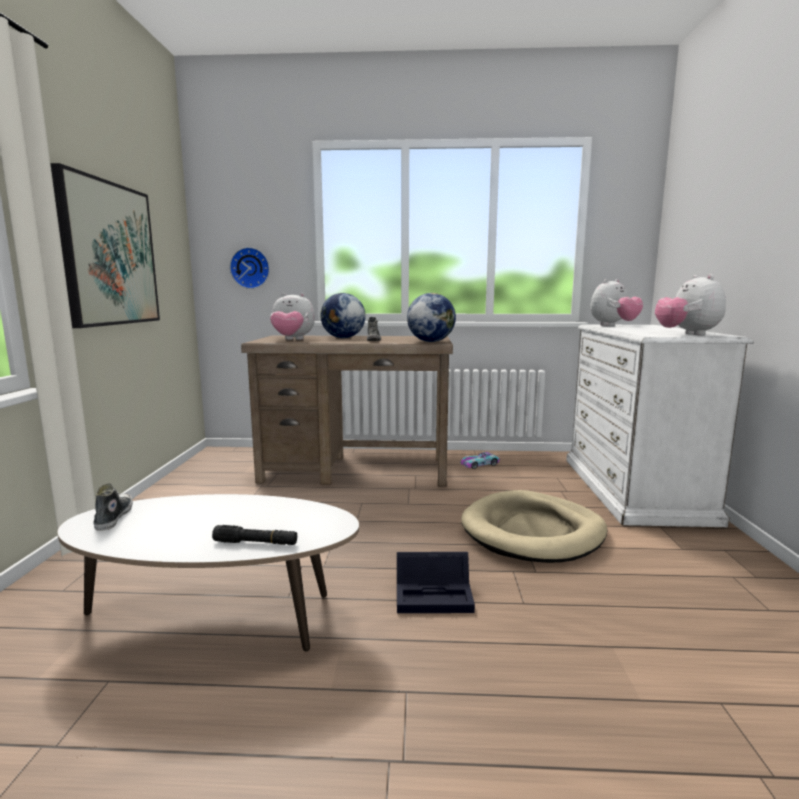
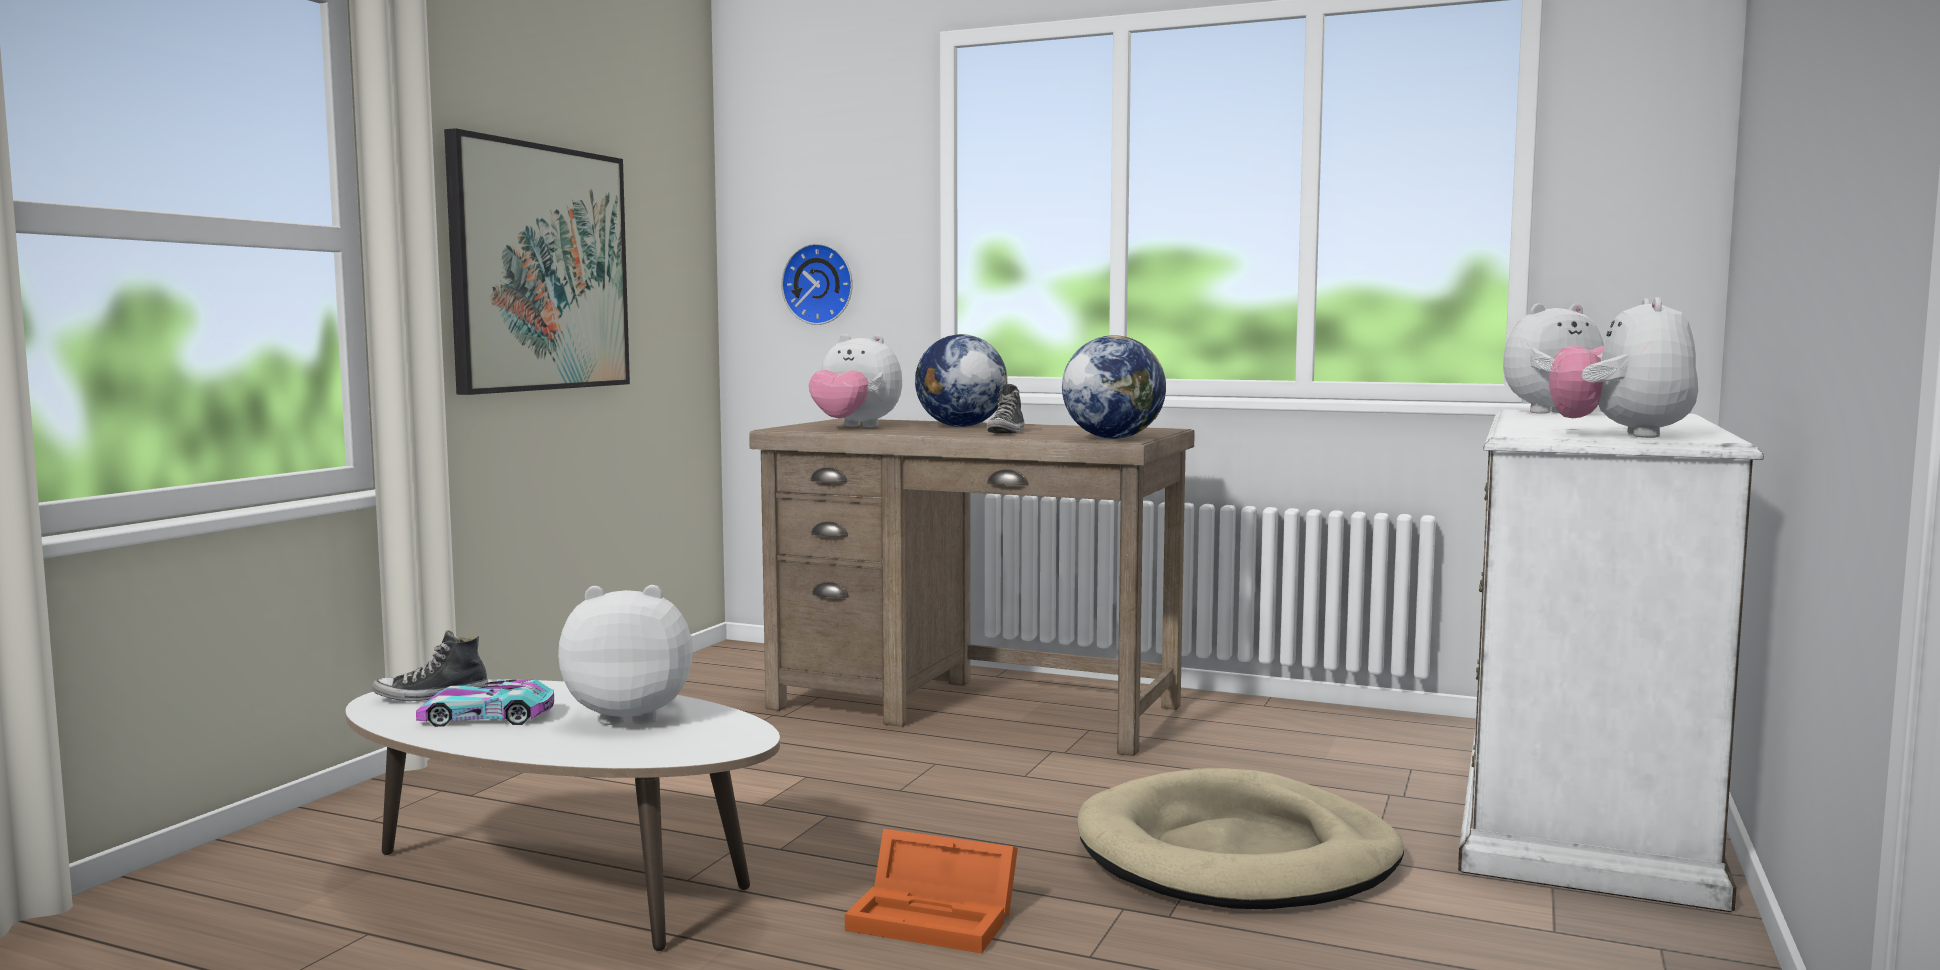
camera: 20 degrees right, 5 degrees down
(113, 517) = (431, 696): shoe -> shoe turned 120 degrees counterclockwise
(256, 543) = (592, 749): black flashlight -> none
(257, 514) = (632, 716): none -> plush toy
(435, 595) = (937, 918): black storage box -> orange storage box
(479, 464) = (1253, 725): toy car -> toy car (486, 717)

